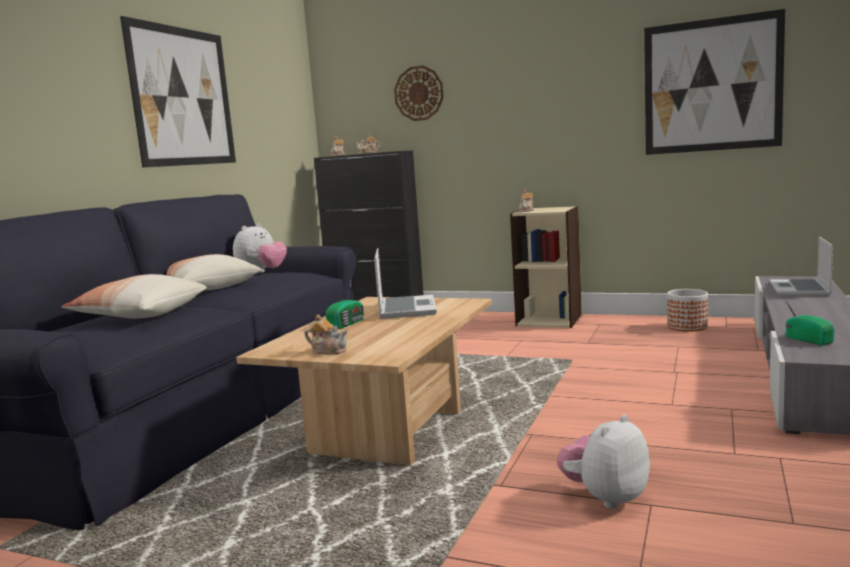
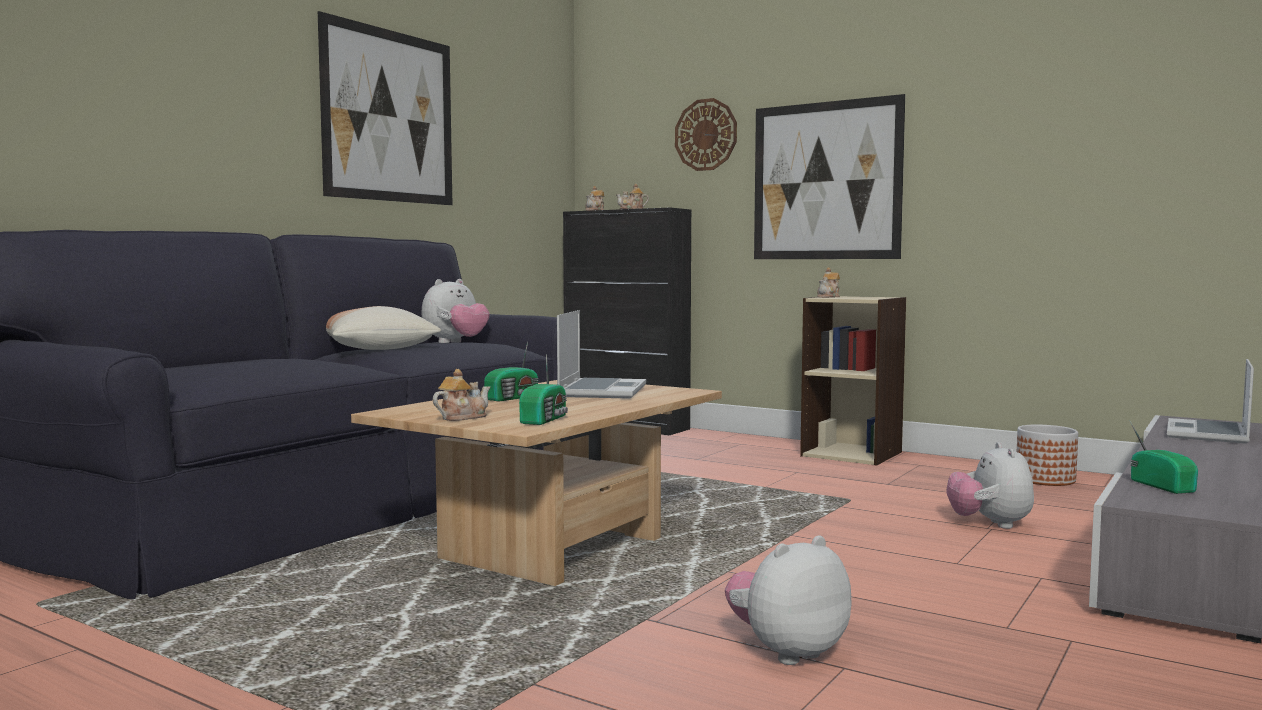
camera: 10 degrees right, 5 degrees down
(139, 315) = (267, 362): pillow -> none
(329, 351) = (462, 417): teapot -> teapot turned 75 degrees counterclockwise
(395, 345) = (545, 419): none -> radio
(674, 368) = (990, 524): none -> plush toy
(711, 85) = (1105, 136): picture -> picture (826, 181)

